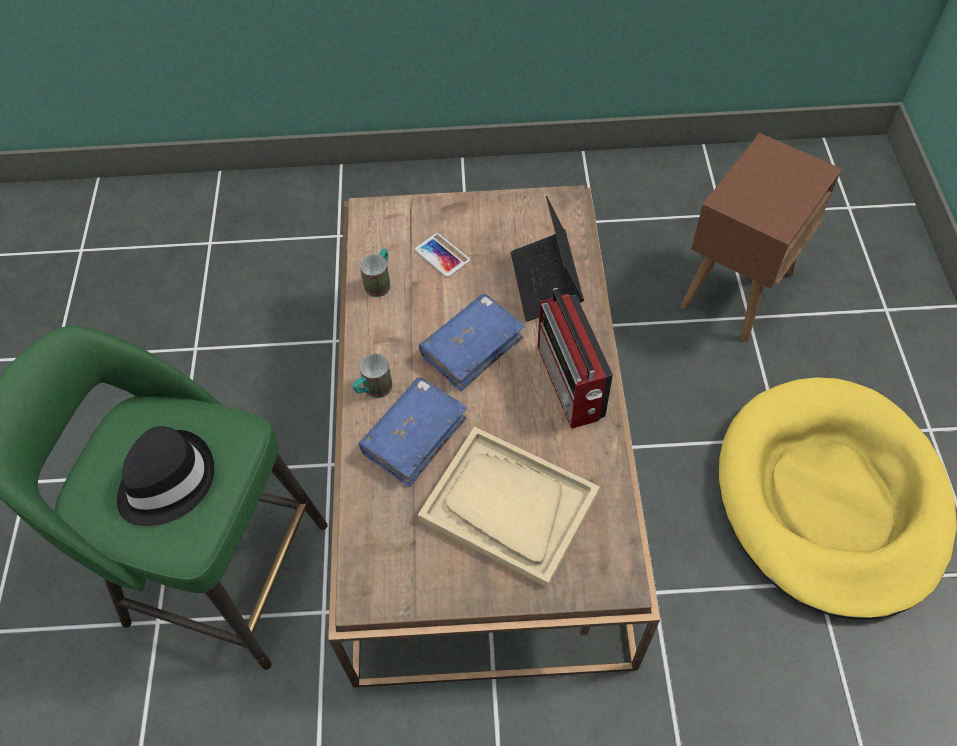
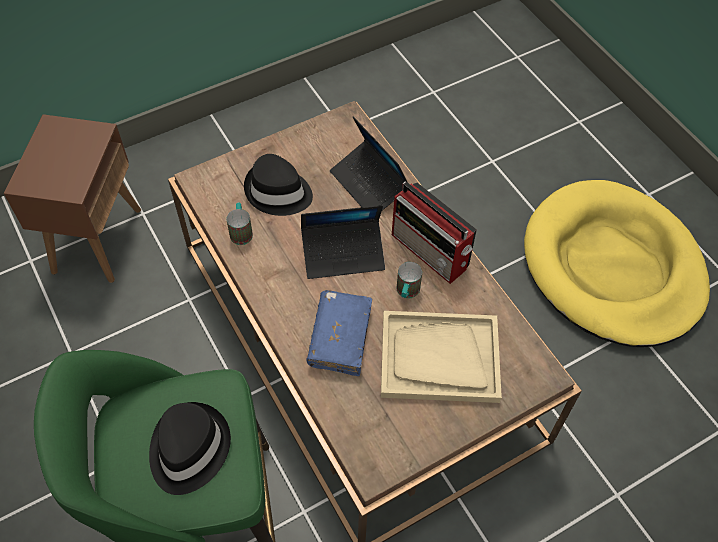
camera: 30 degrees left, 0 degrees up
(373, 390) = (287, 316): mug -> mug (406, 293)
(442, 255) = (278, 192): phone -> black hat
(472, 348) = (343, 254): blue book -> laptop
(738, 289) = (474, 143): brown side table -> brown side table (97, 239)

